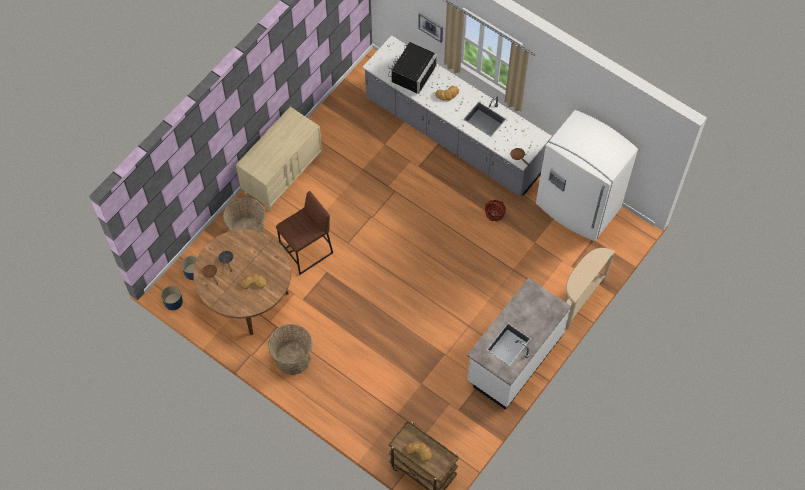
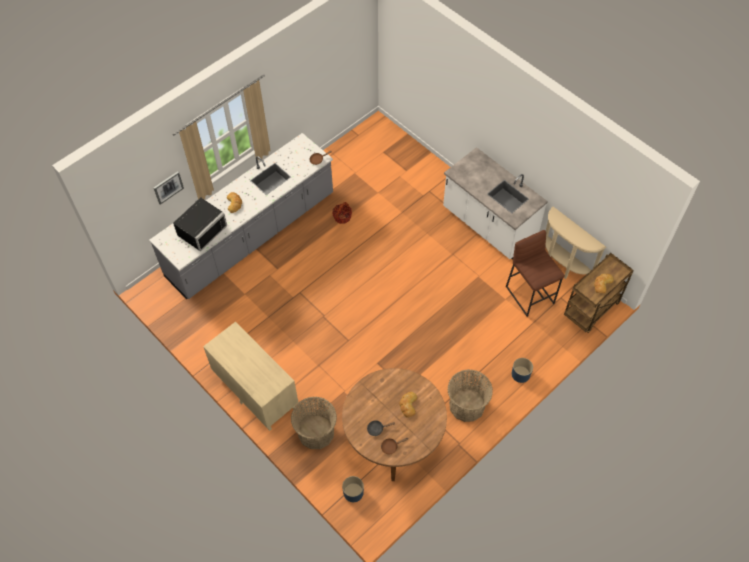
camera: 80 degrees left, 5 degrees down
(173, 301) = (385, 517): blue planter -> blue planter (520, 374)
(307, 252) = (351, 378): brown stool -> brown stool (530, 294)
(411, 73) = (200, 229): black microwave -> black microwave turned 90 degrees clockwise
(577, 207) = (349, 157): white fridge -> none
(579, 299) = (438, 170): beige console table -> beige console table (562, 266)

